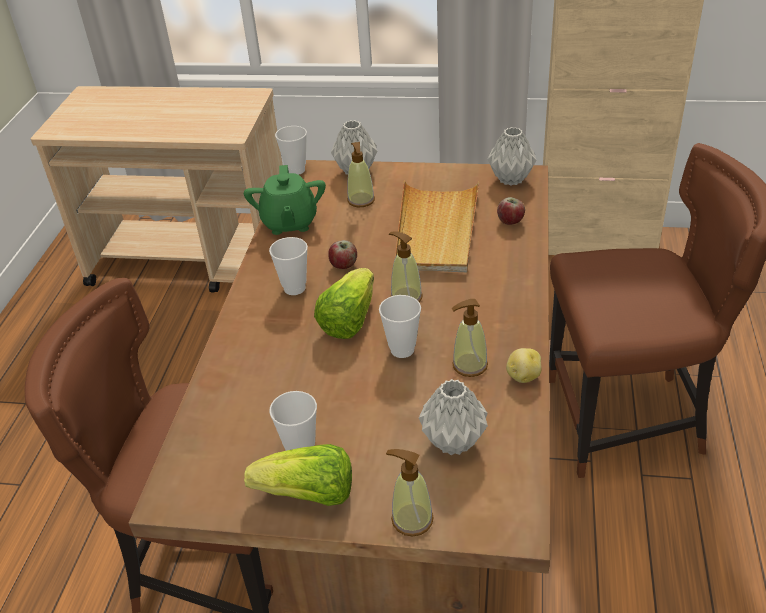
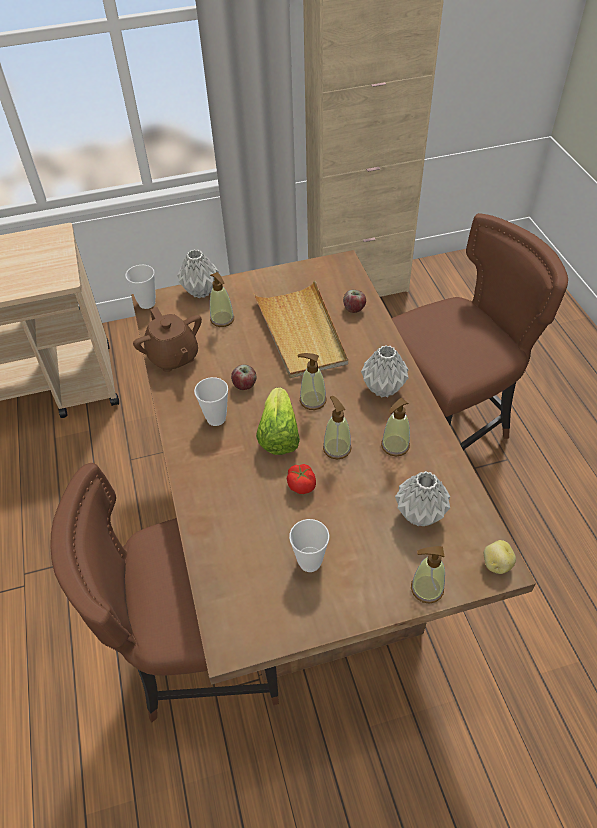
camera: 25 degrees left, 10 degrees up
(289, 223) = (173, 357): green teapot -> brown teapot
(308, 495) = (339, 598): lettuce -> none
(340, 374) = (301, 486): none -> tomato
(402, 349) = (337, 448): cup -> soap dispenser
(512, 179) = (333, 269): grey vase -> grey vase (384, 388)
(523, 376) = (438, 442): potato -> potato (496, 564)

